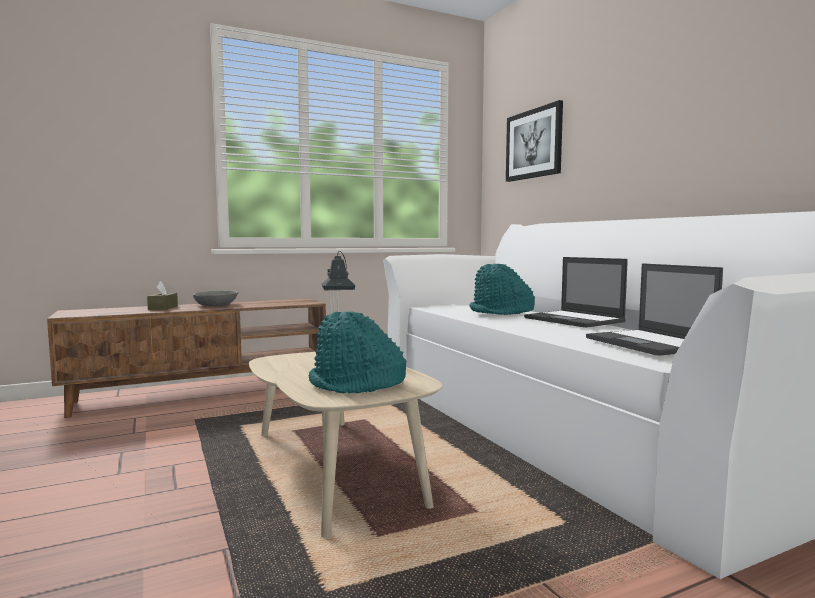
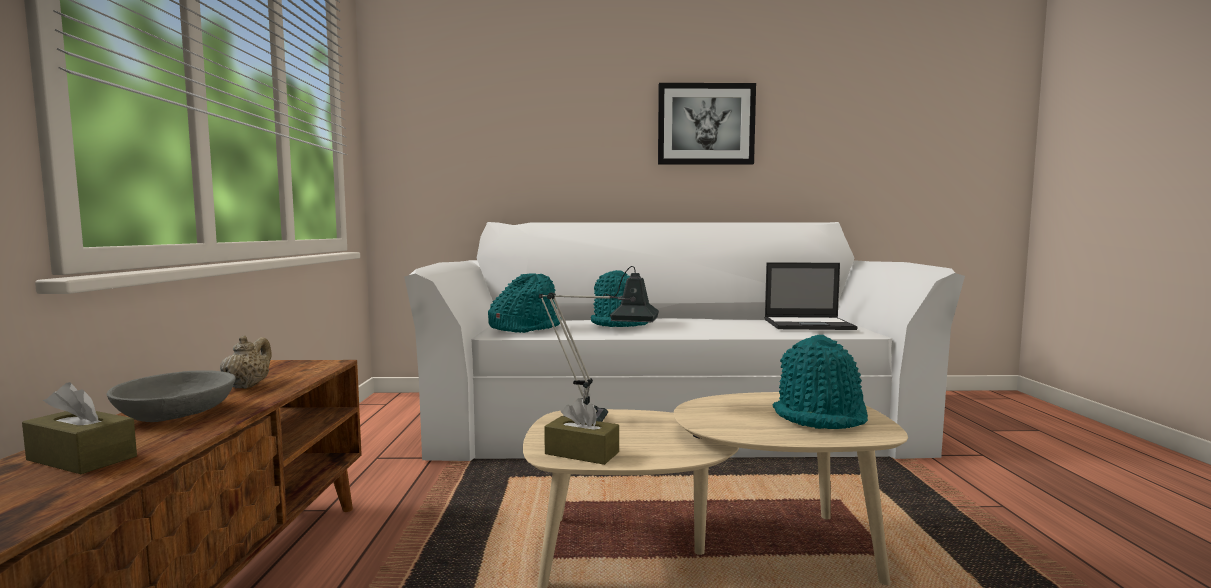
camera: 65 degrees left, 0 degrees up
(261, 303) = (248, 386): none -> beige teapot
(273, 362) = (582, 453): none -> brown tissue box
(451, 306) = (525, 328): none -> turquoise hat
(534, 144) = (475, 125): picture -> picture (706, 124)
(575, 320) = (696, 318): laptop -> none

